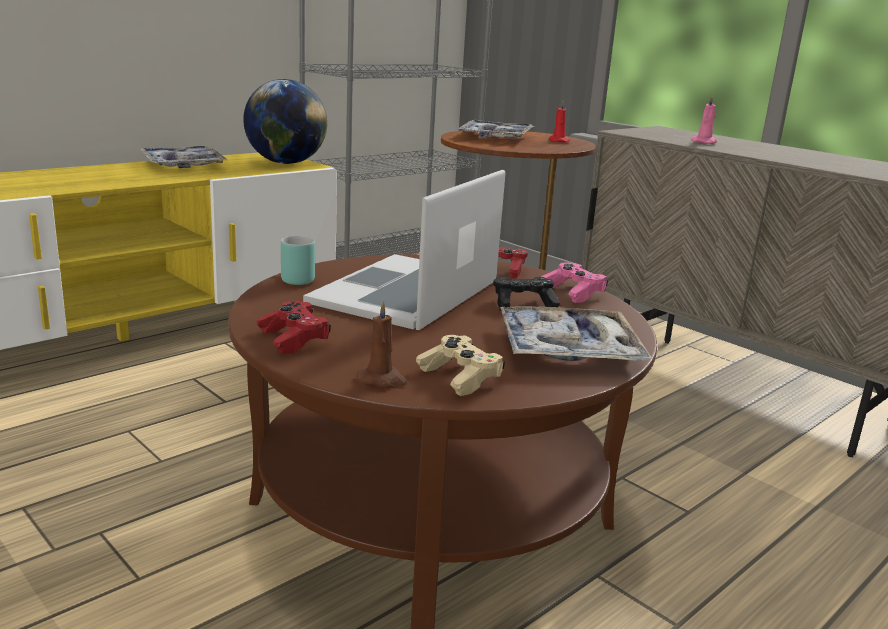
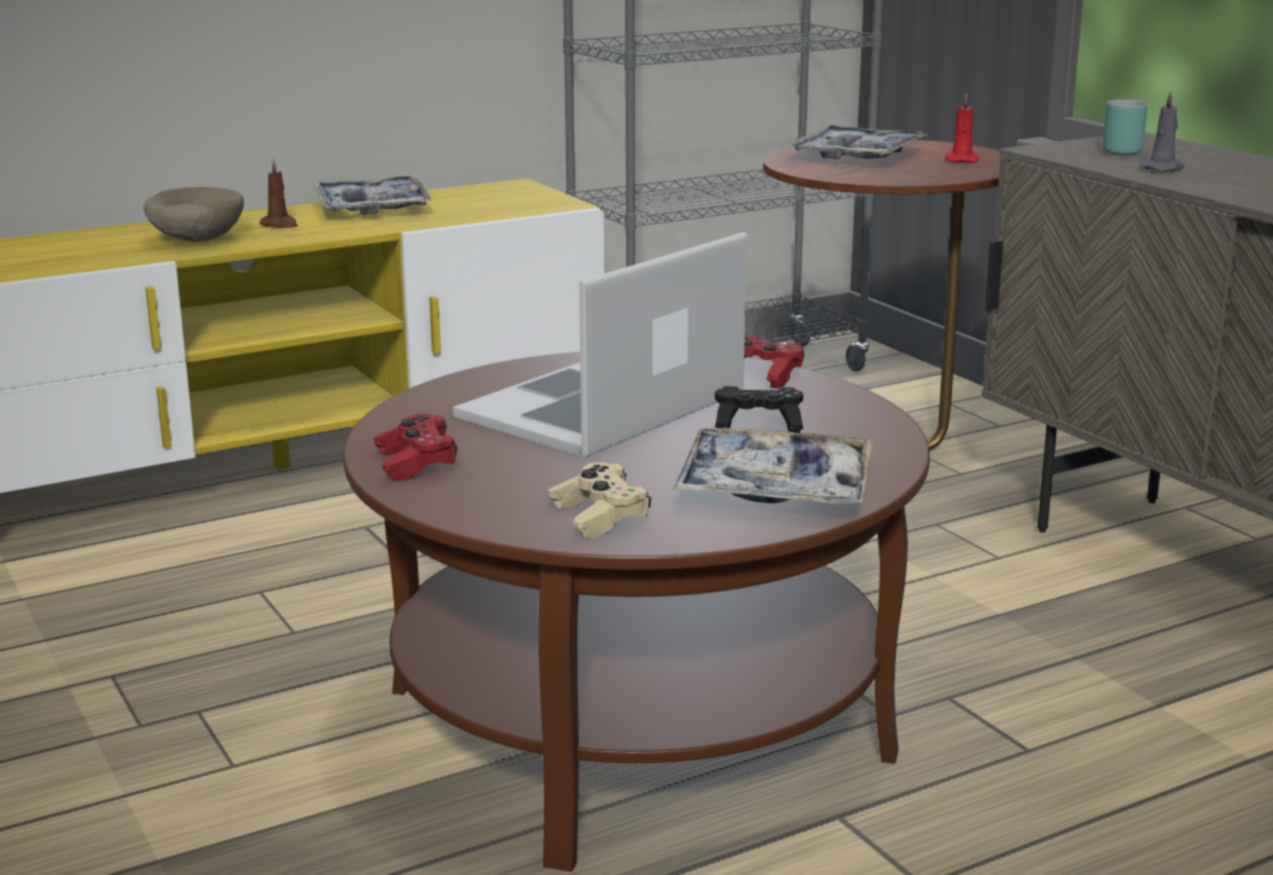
camera: 15 degrees right, 0 degrees up
(62, 182) = (195, 240): none -> beige bowl
(286, 163) = (528, 201): globe -> none
(293, 279) = (457, 384): turquoise mug -> turquoise mug (1115, 151)
(382, 380) = (499, 516): brown candle -> brown candle (280, 225)
(572, 292) = (848, 411): pink game controller -> none
(704, 142) = (1163, 168): pink candle -> grey candle

